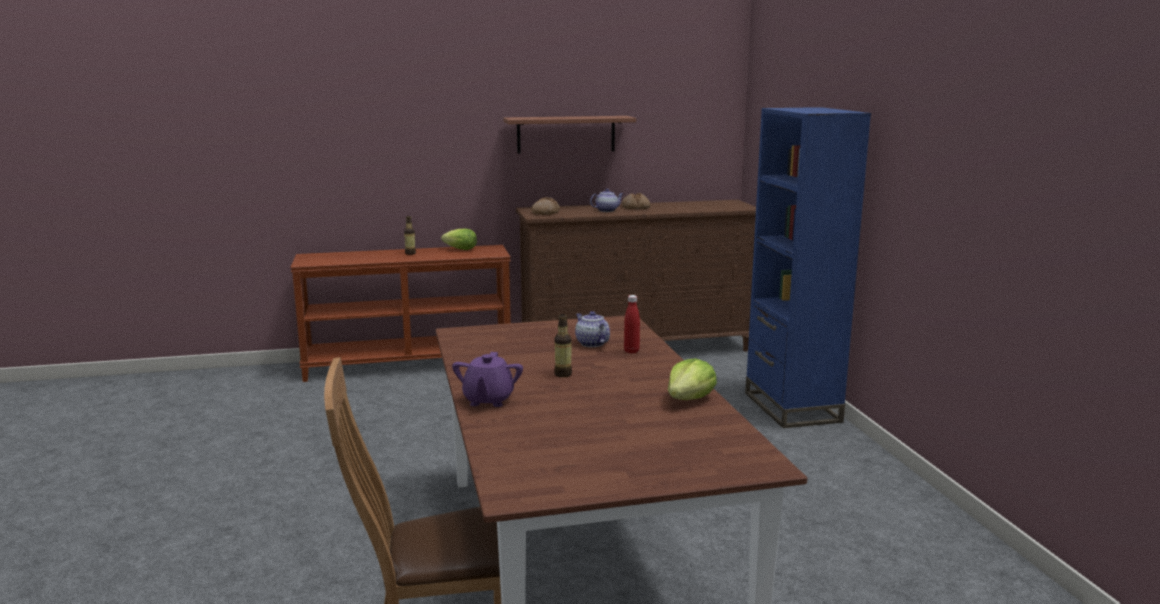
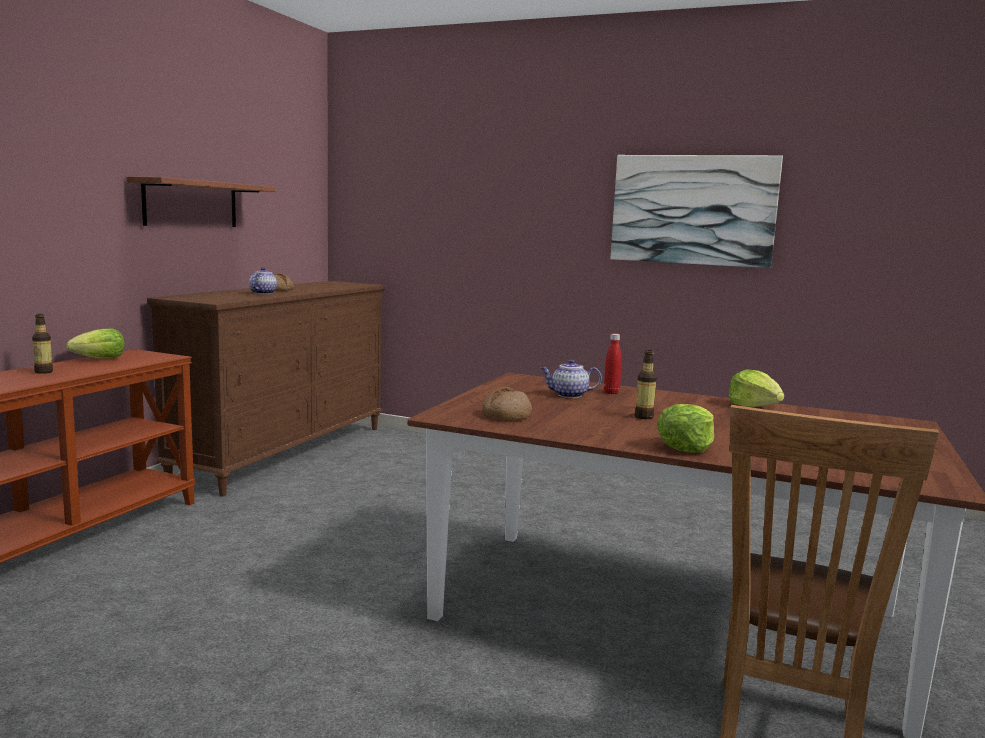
camera: 55 degrees left, 5 degrees down
(488, 400) = (686, 447): purple teapot -> lettuce
(545, 212) = (208, 298): bread -> bread (506, 415)
(791, 407) = (501, 456): blue bookcase -> none
(968, 158) = (693, 210): none -> picture

